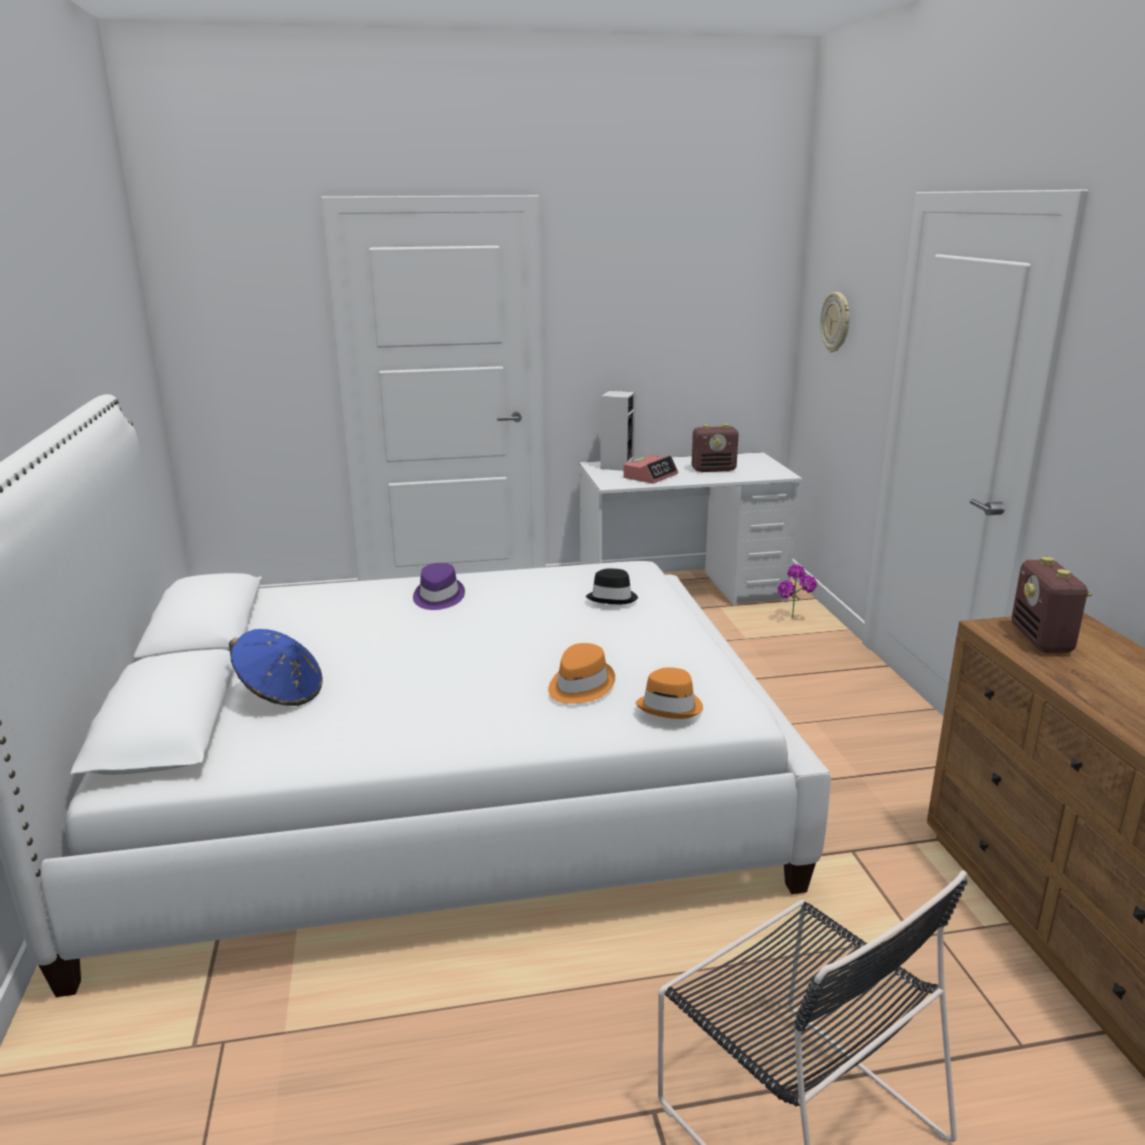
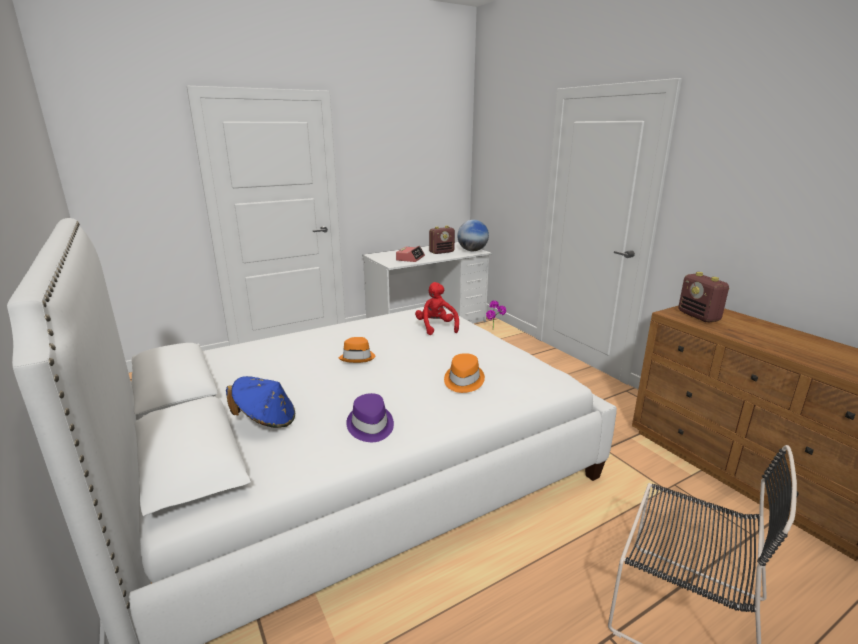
camera: 20 degrees left, 0 degrees up
(438, 597) = (328, 341): purple hat -> purple hat (370, 426)
(612, 598) = (436, 327): black hat -> red plush toy
(617, 465) = (386, 254): speaker -> none
(670, 706) = (524, 384): orange hat -> orange hat (357, 357)
(770, 471) = (472, 251): none -> globe
(836, 322) = (502, 165): wall clock -> none

